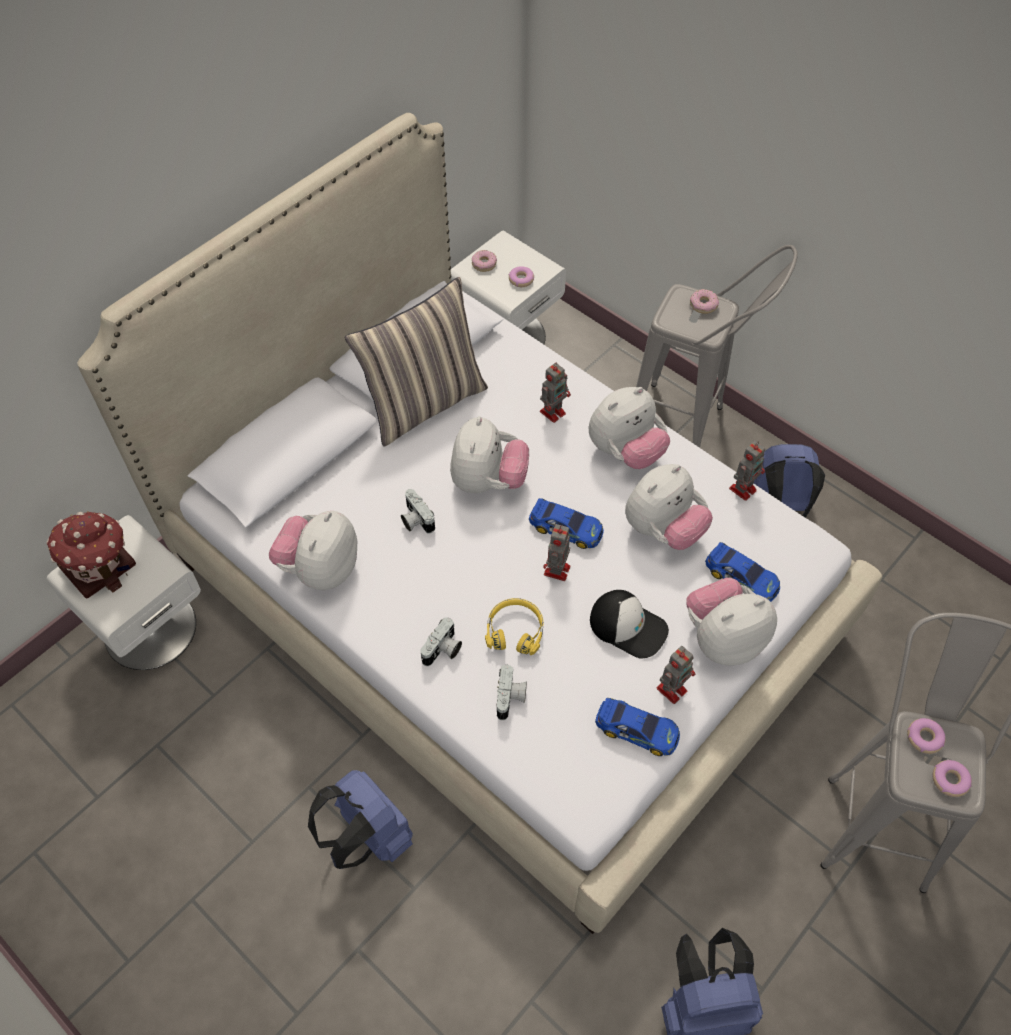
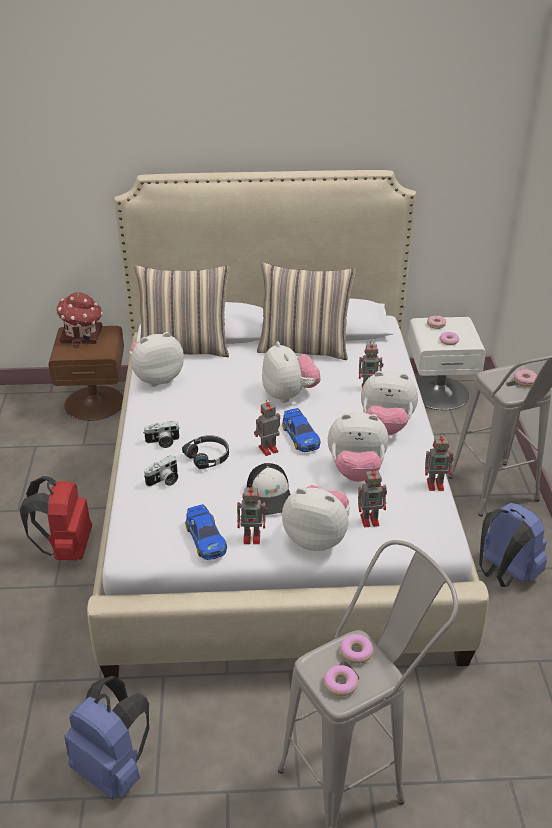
camera: 45 degrees right, 20 degrees down
(149, 628) = (94, 402): white nightstand -> brown nightstand
(295, 500) = (185, 348): none -> pillow
(368, 837) = (66, 548): blue backpack -> red backpack
(415, 520) = (228, 387): camera -> none
(488, 481) = (289, 395): plush toy -> plush toy turned 75 degrees counterclockwise
(515, 630) = (208, 456): yellow headphones -> black headphones
(741, 578) = (371, 520): toy car -> toy robot

